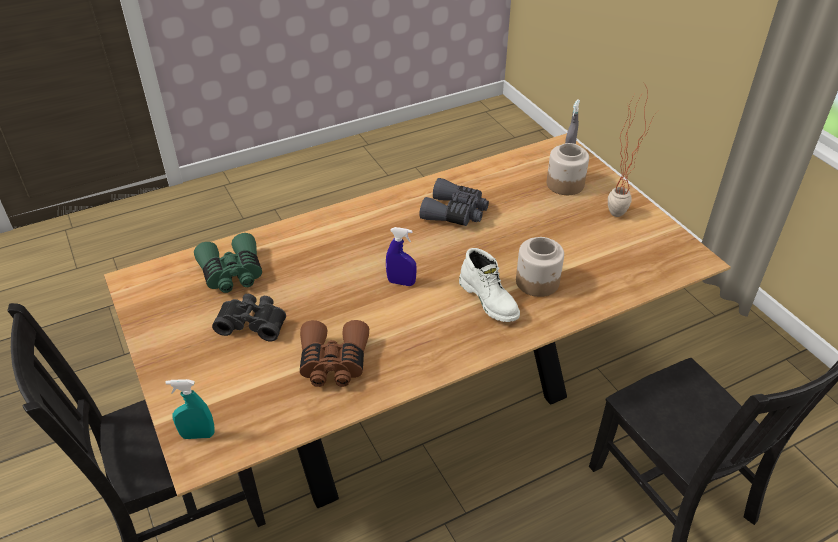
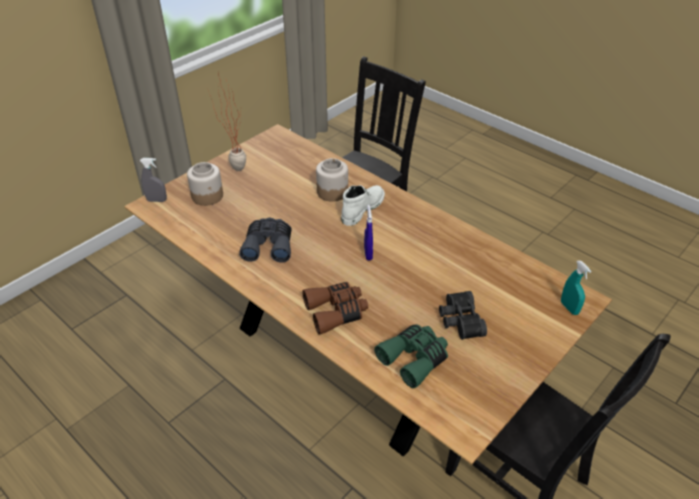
camera: 110 degrees left, 0 degrees up
(333, 363) = (465, 264): brown binoculars -> brown binoculars (336, 312)

